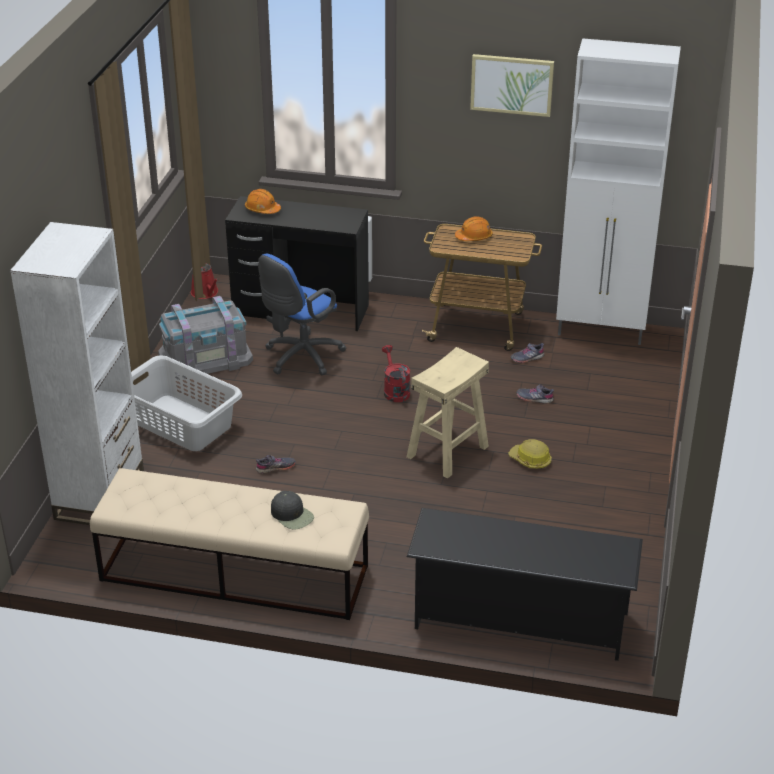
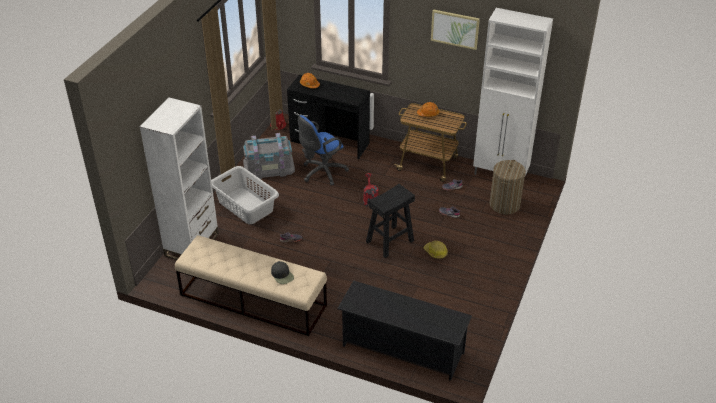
camera: 10 degrees right, 5 degrees up
(448, 452) = (390, 241): beige stool -> black stool
(622, 375) = (504, 204): none -> laundry basket

